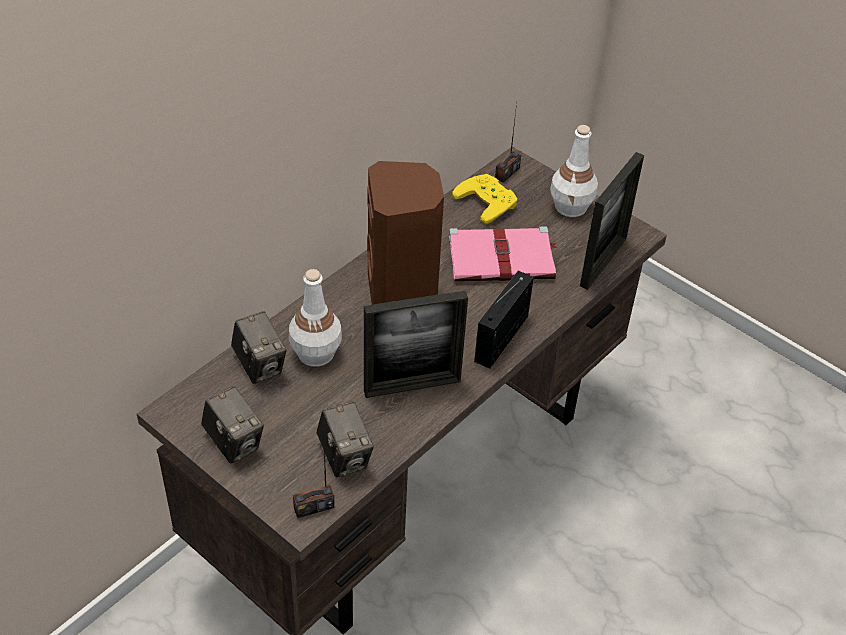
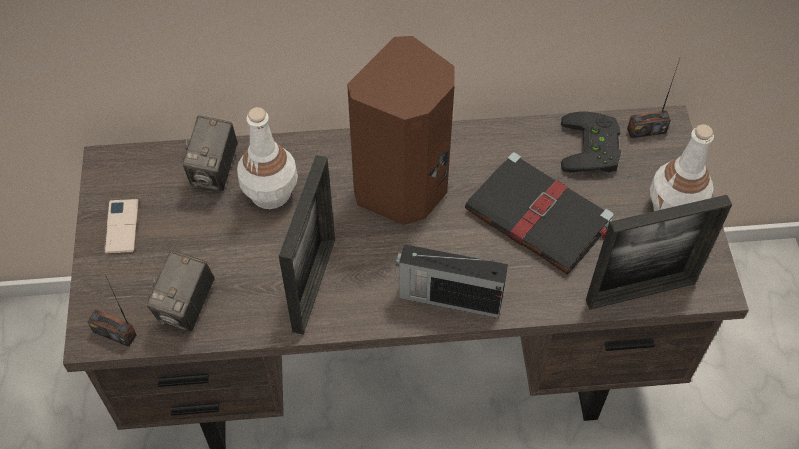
camera: 45 degrees right, 10 degrees up
(234, 442) = (122, 226): camera -> phone
(412, 386) = (314, 284): picture frame -> picture frame turned 105 degrees counterclockwise
(489, 201) = (594, 148): yellow game controller -> black game controller
(502, 337) = (448, 298): radio -> radio turned 150 degrees counterclockwise
(503, 258) = (540, 217): pink book -> black book

